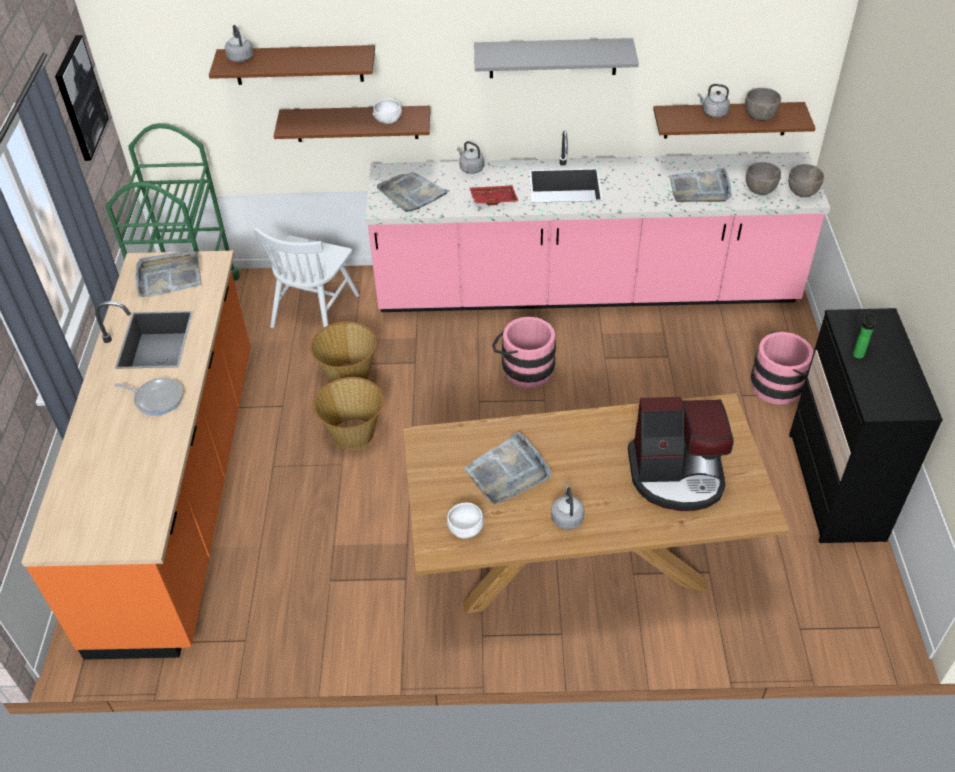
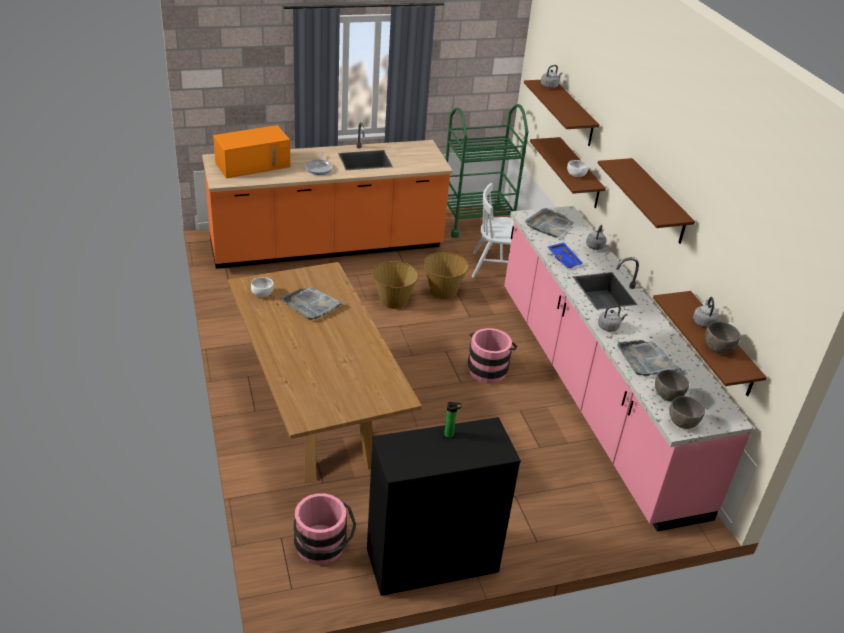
camera: 70 degrees right, 10 degrees down
(80, 98) = (484, 56): picture -> none
(101, 485) = (254, 164): none -> orange microwave
(168, 276) = (418, 155): grey tray -> none
(493, 199) = (564, 259): red tray -> blue tray
(553, 58) = (658, 202): grey shelf -> brown shelf
(567, 517) = (279, 331): grey kettle -> grey kettle (609, 327)
(677, 476) = (327, 378): coffee machine -> none
(781, 385) = (539, 522): pink bucket -> pink bucket (322, 549)

